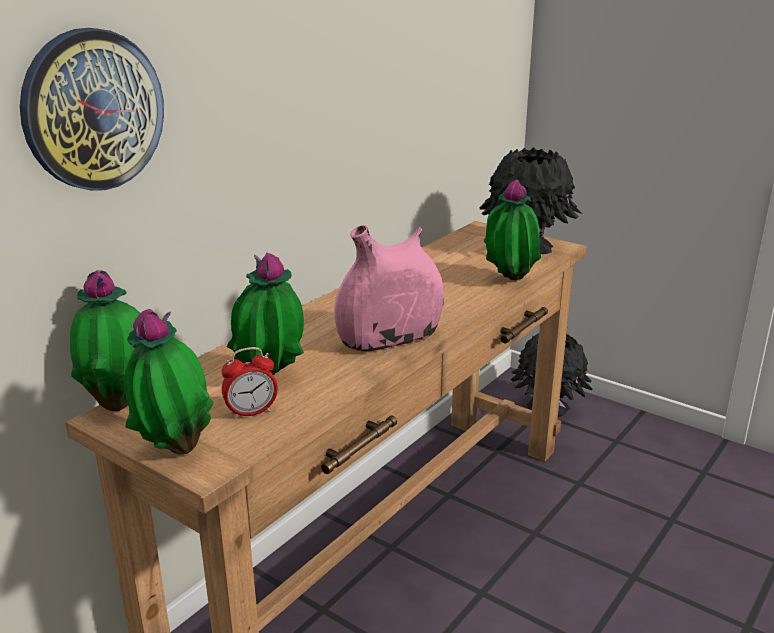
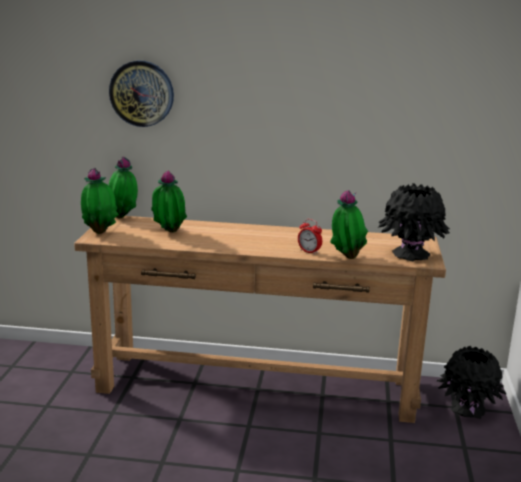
camera: 60 degrees right, 5 degrees down
(251, 412) = (137, 236): alarm clock -> alarm clock (309, 252)
(390, 339) = (233, 245): pink vase -> none

